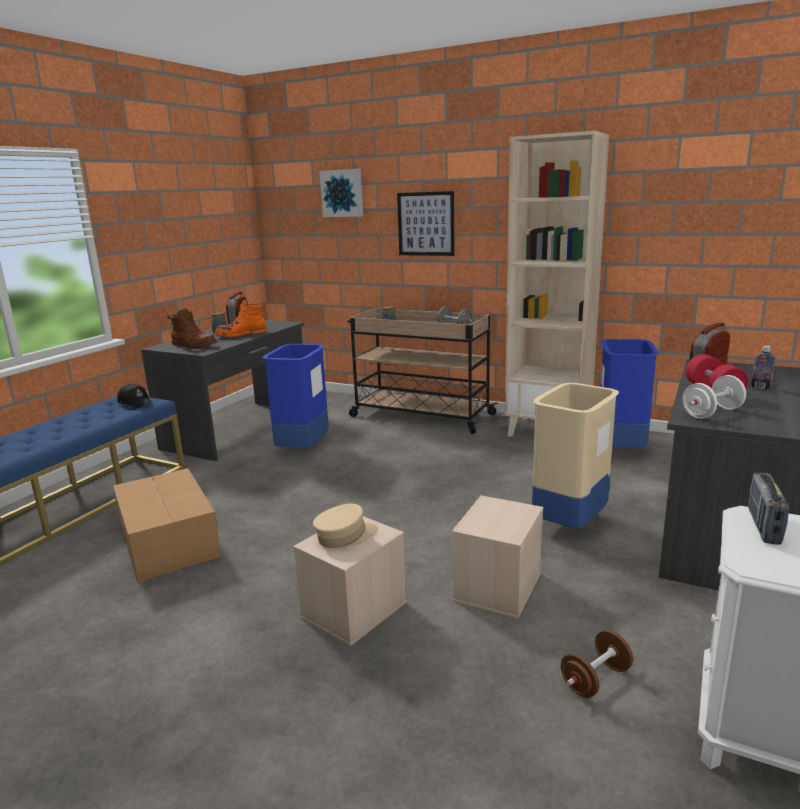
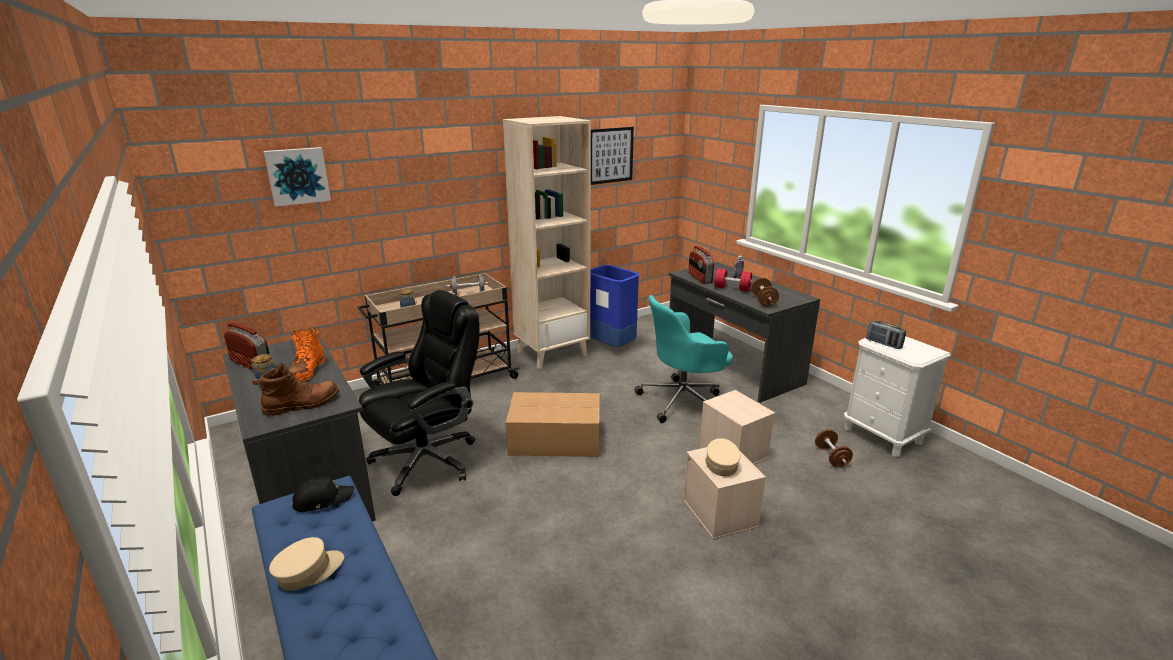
camera: 60 degrees left, 5 degrees up
(57, 423) = (308, 571): none -> beige cap
(169, 540) = (528, 587): cardboard box -> cardboard box (553, 438)
(303, 449) = (428, 460): blue trash can -> black office chair
(426, 224) = (407, 200): picture -> picture (611, 155)
(568, 523) = (683, 401): beige trash can -> turquoise office chair
(712, 413) = (763, 301): white dumbbell -> brown dumbbell

